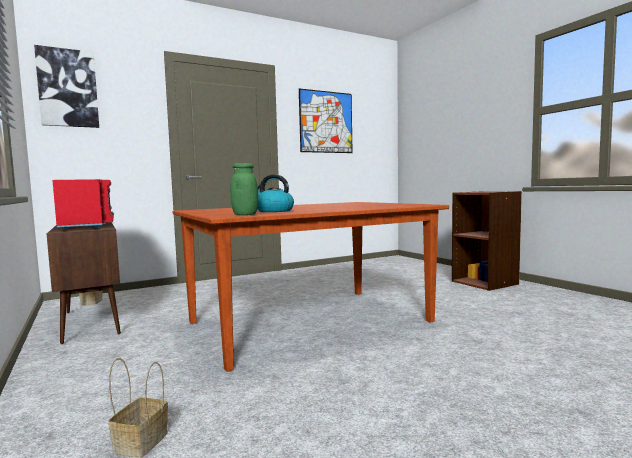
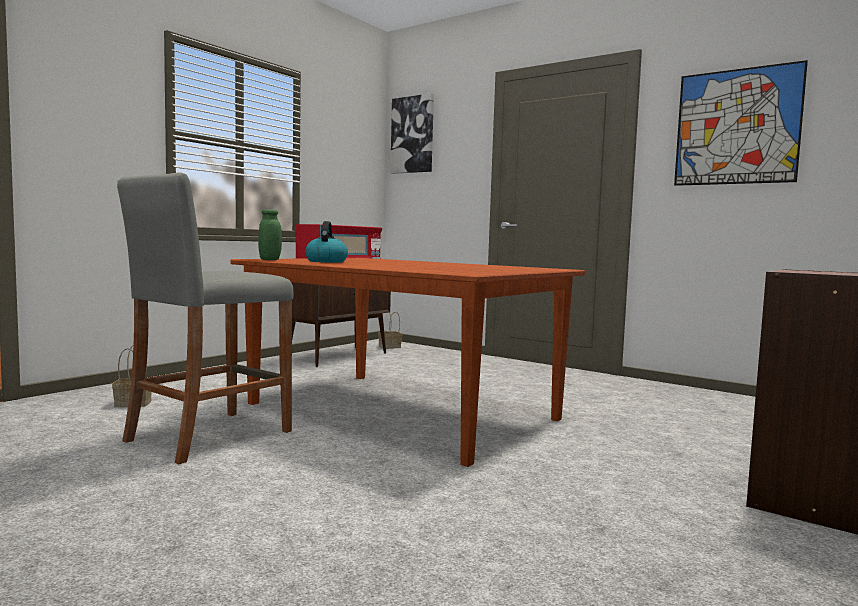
camera: 65 degrees right, 0 degrees up
(326, 393) = (209, 436): none -> grey stool

